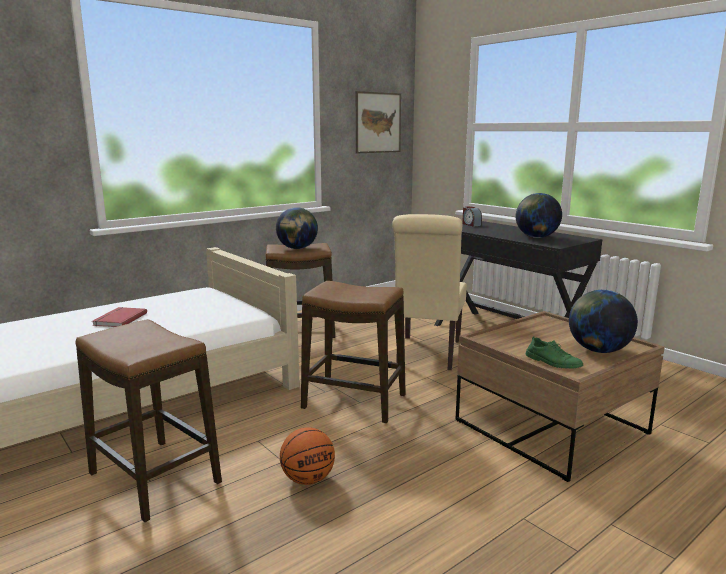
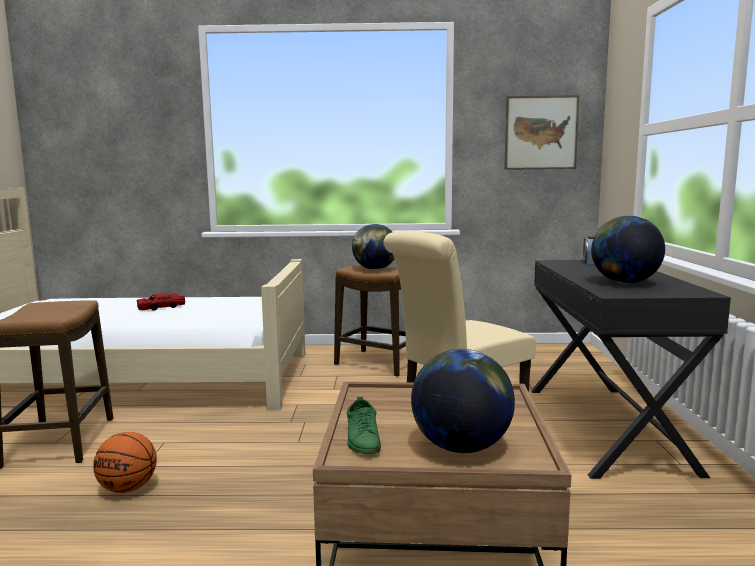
camera: 40 degrees right, 5 degrees down
(119, 319) = (161, 307): red book -> red toy car
(354, 402) = (294, 439): stool -> none

